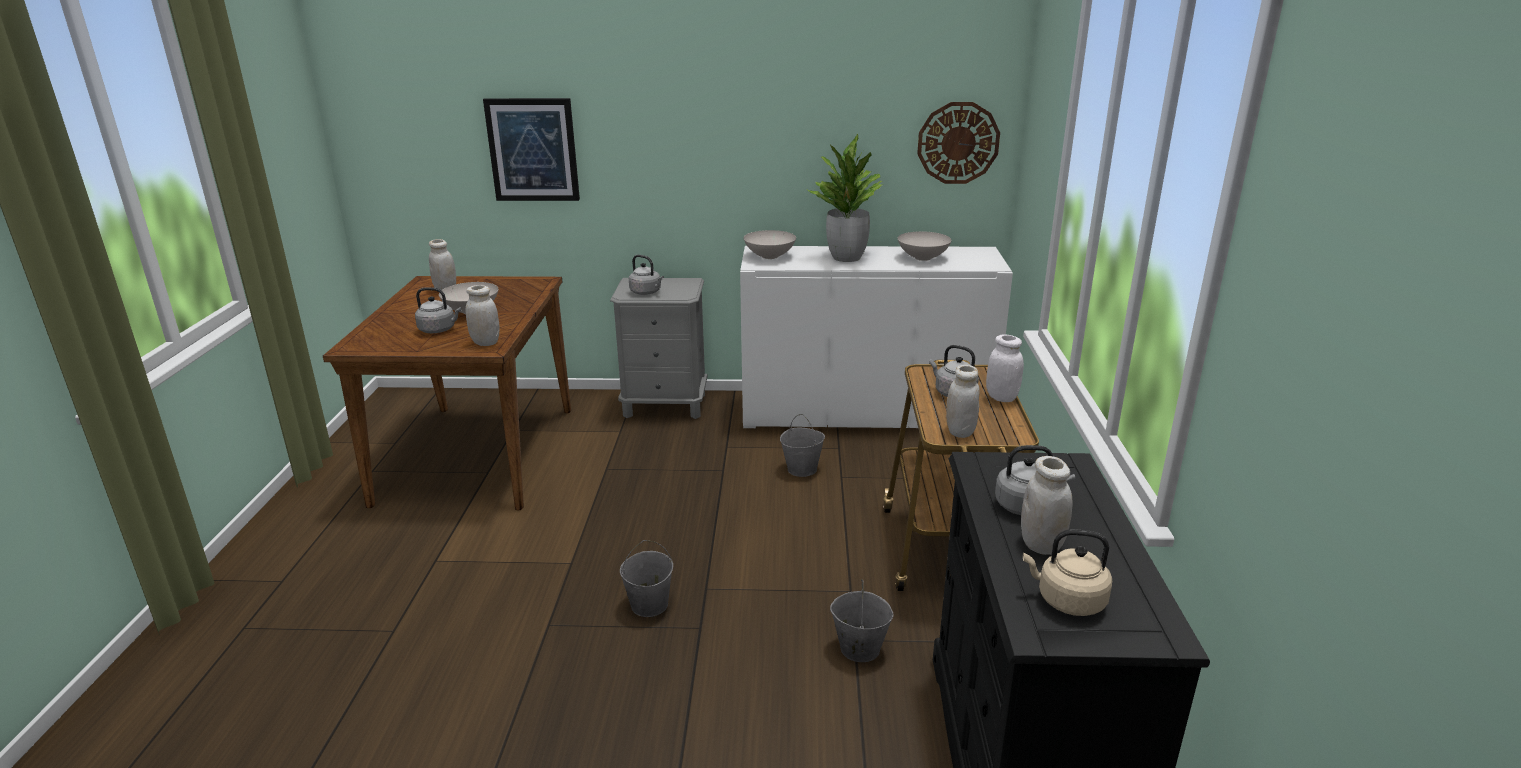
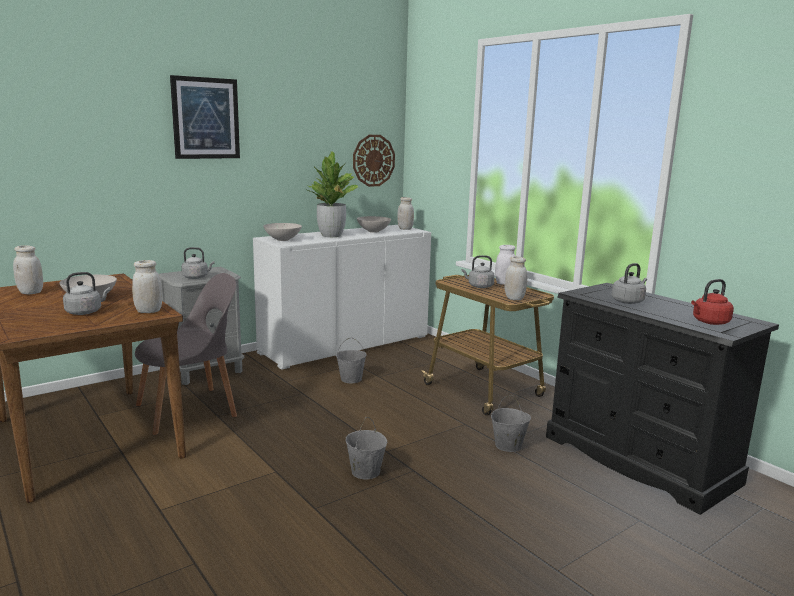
camera: 40 degrees left, 10 degrees down
(533, 150) = (77, 170): picture -> picture (205, 118)
(592, 453) = (191, 410): none -> grey chair
(1041, 545) = (662, 310): white jar -> white jar (405, 229)
(1067, 601) = (709, 322): beige kettle -> red kettle

